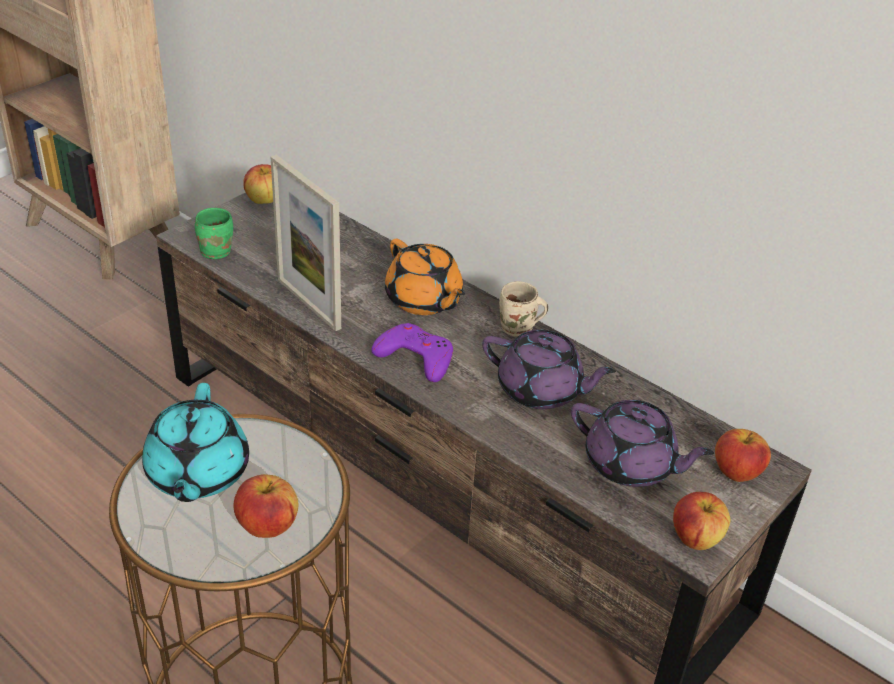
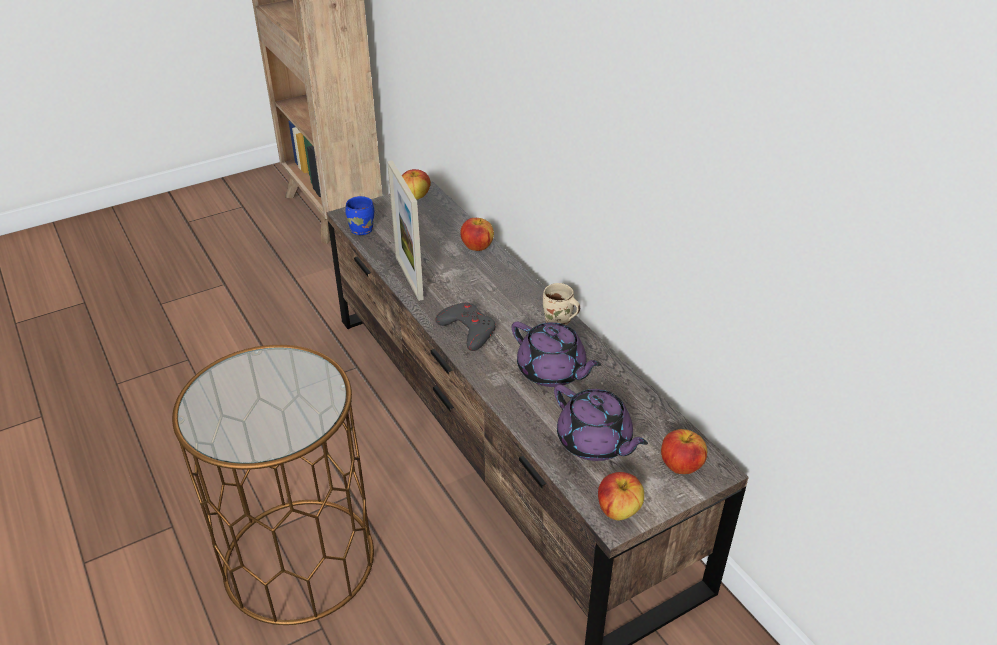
camera: 20 degrees right, 0 degrees up
(197, 474) = (247, 383): turquoise teapot -> none
(216, 250) = (363, 229): green mug -> blue mug
(267, 526) = (274, 428): apple -> apple (477, 246)
(415, 357) = (468, 330): purple game controller -> grey game controller
(424, 300) = (496, 288): orange teapot -> none

